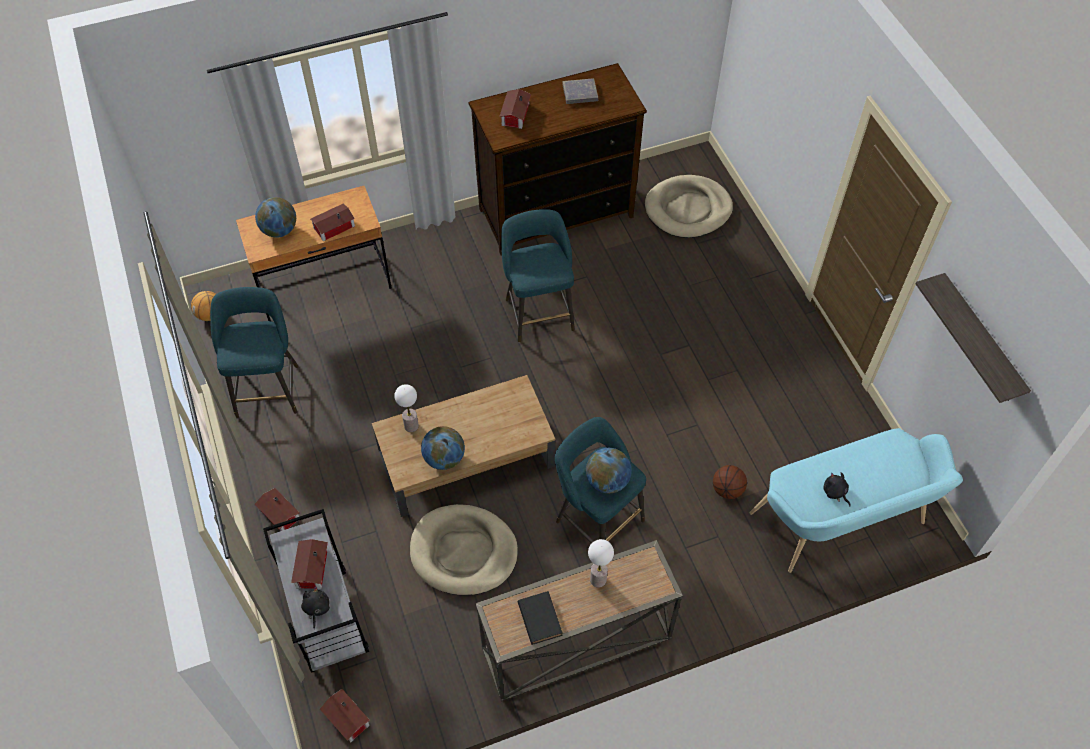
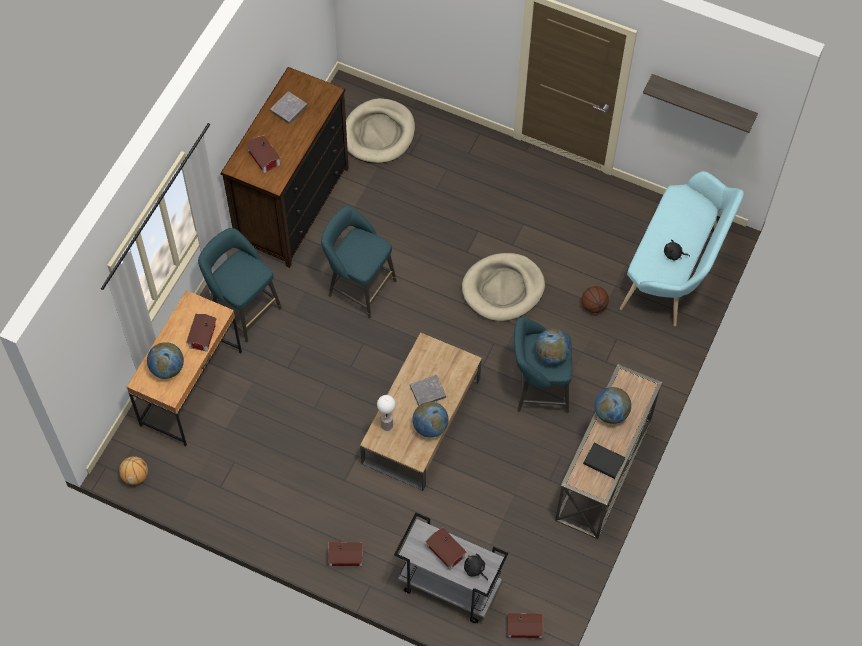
camera: 45 degrees left, 5 degrees up
(268, 387) = (239, 488): turquoise stool -> turquoise stool (243, 309)
(464, 552) = (484, 477): beige dog bed -> beige dog bed (503, 289)
(476, 428) = (428, 392): none -> grey book
(598, 580) = (611, 413): table lamp -> globe

